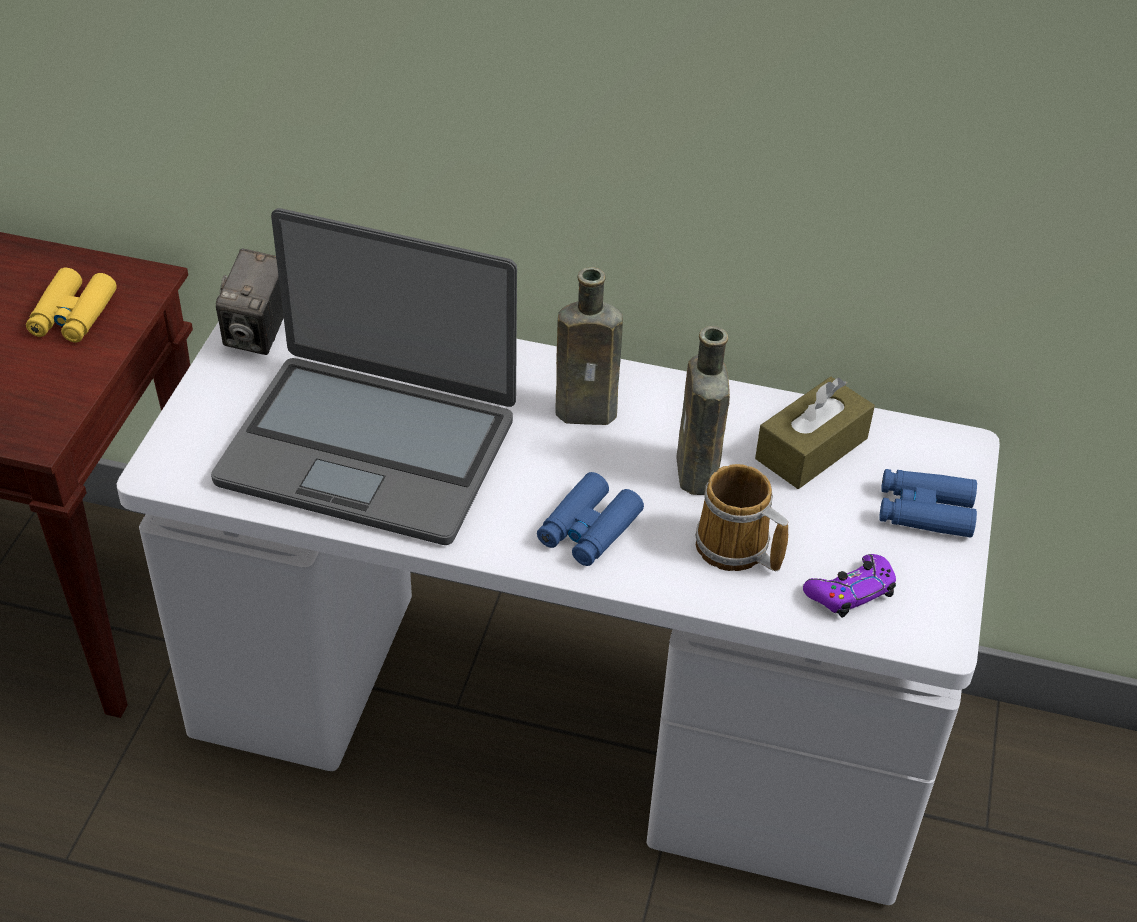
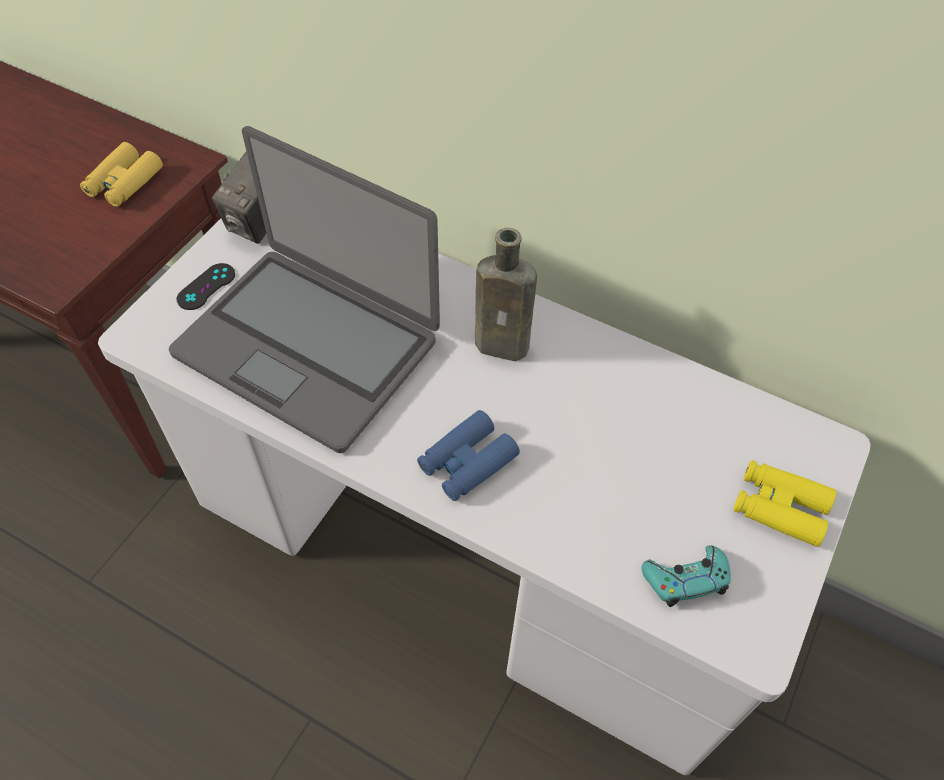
camera: 15 degrees right, 10 degrees up
(223, 409) = (206, 287): none -> black game controller
(697, 475) = (579, 427): brown bottle -> none
(734, 549) = (590, 510): mug -> none
(811, 449) = (691, 420): brown tissue box -> none
(850, 592) = (685, 579): purple game controller -> turquoise game controller
(924, 511) = (779, 507): blue binoculars -> yellow binoculars

